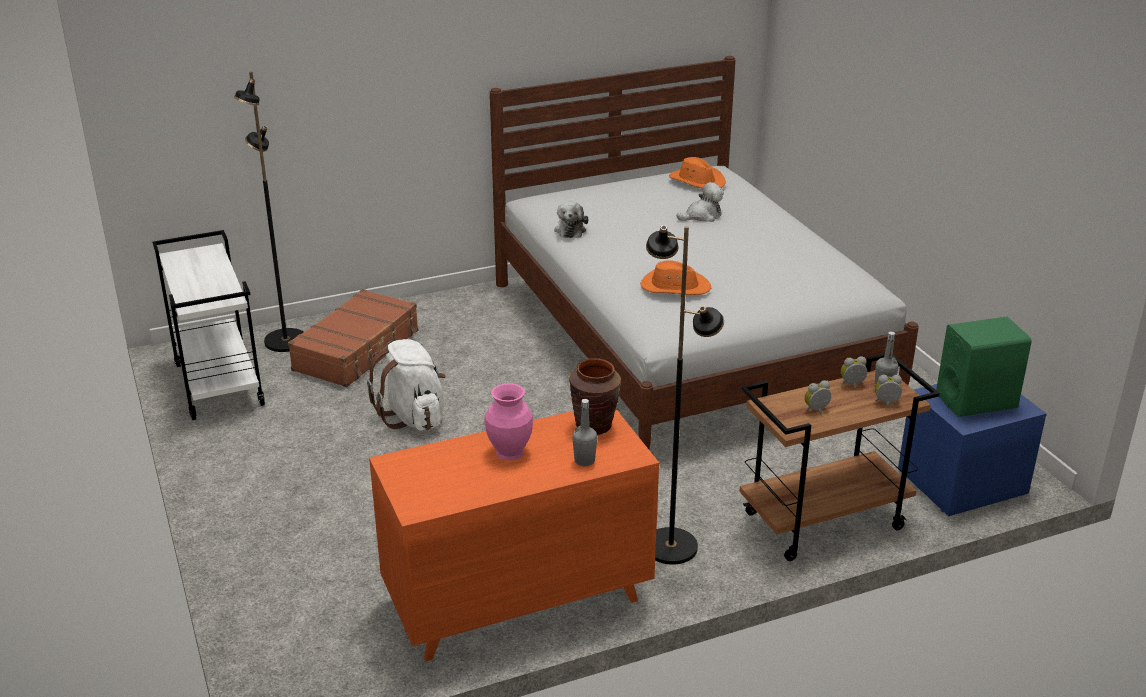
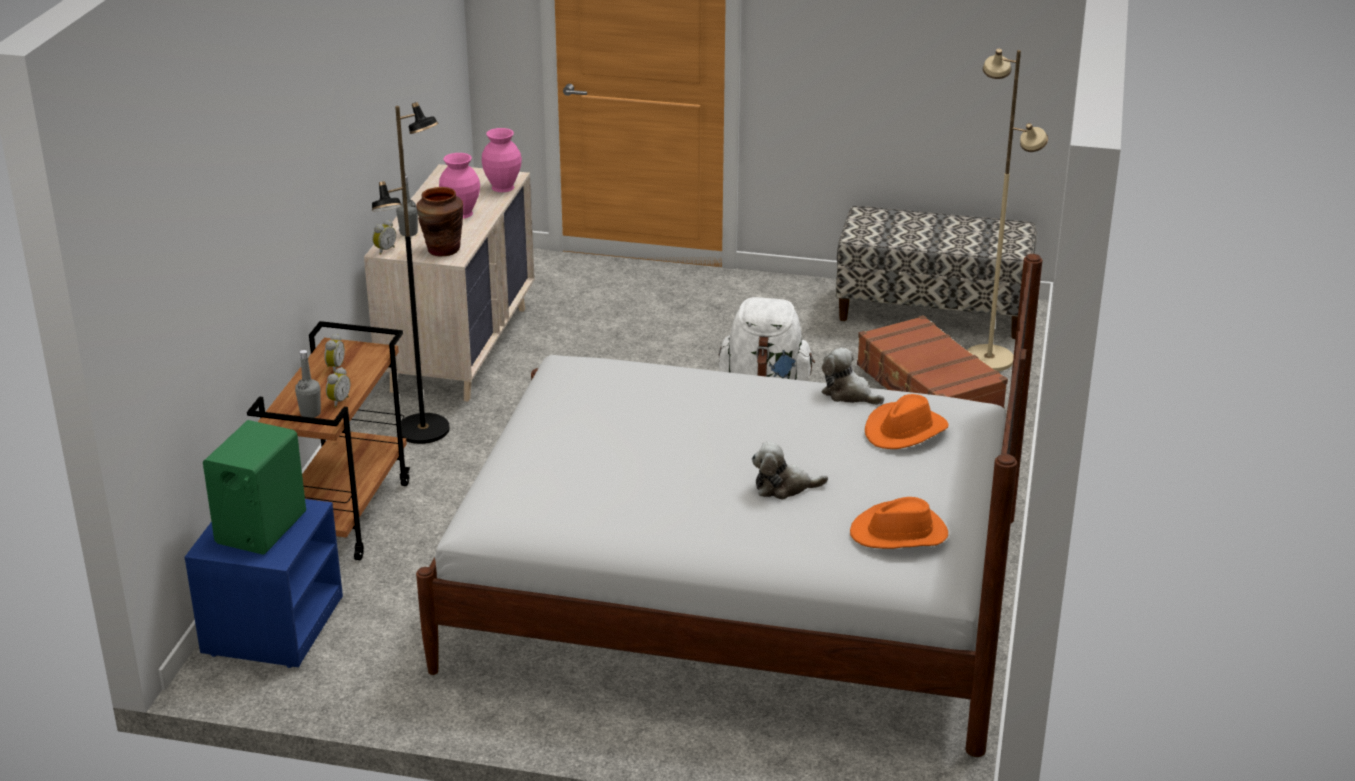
camera: 125 degrees right, 0 degrees up
(218, 384) = (932, 311): white cart -> bench
(284, 341) = (989, 359): black floor lamp -> beige floor lamp
(424, 455) = (503, 187): none -> pink vase
(516, 602) = (460, 348): orange dresser -> beige dresser
(675, 287) = (634, 396): orange hat -> orange hat (905, 431)
(702, 216) = (784, 487): plush toy -> plush toy turned 75 degrees clockwise
(886, 404) = (290, 403): alarm clock -> alarm clock (384, 250)

